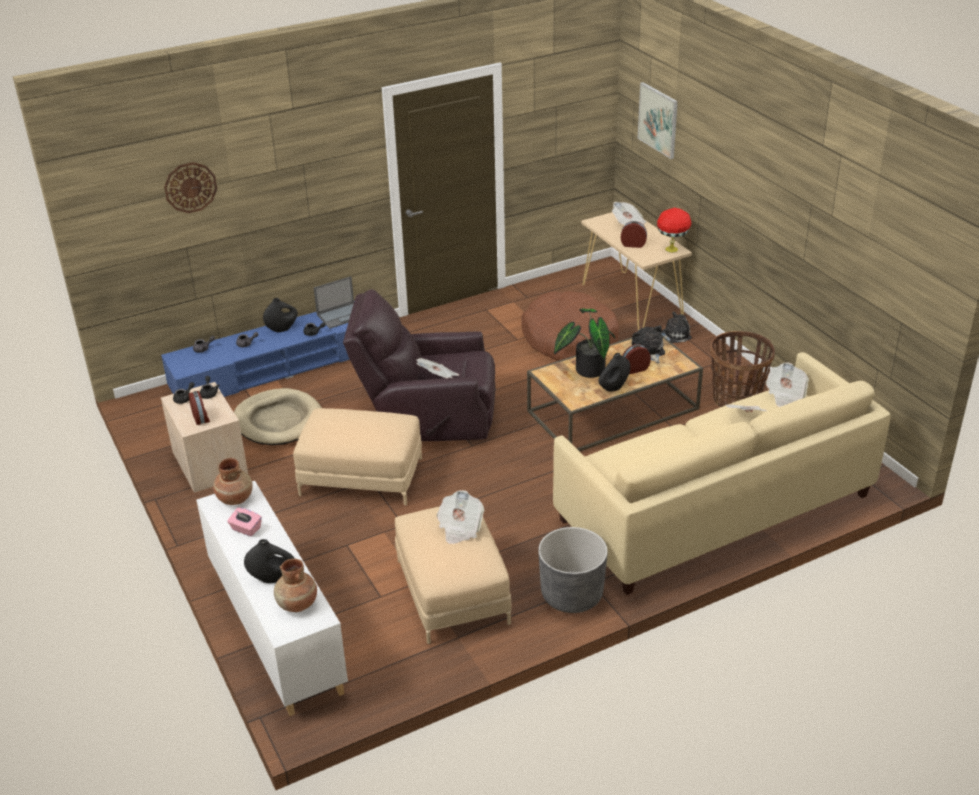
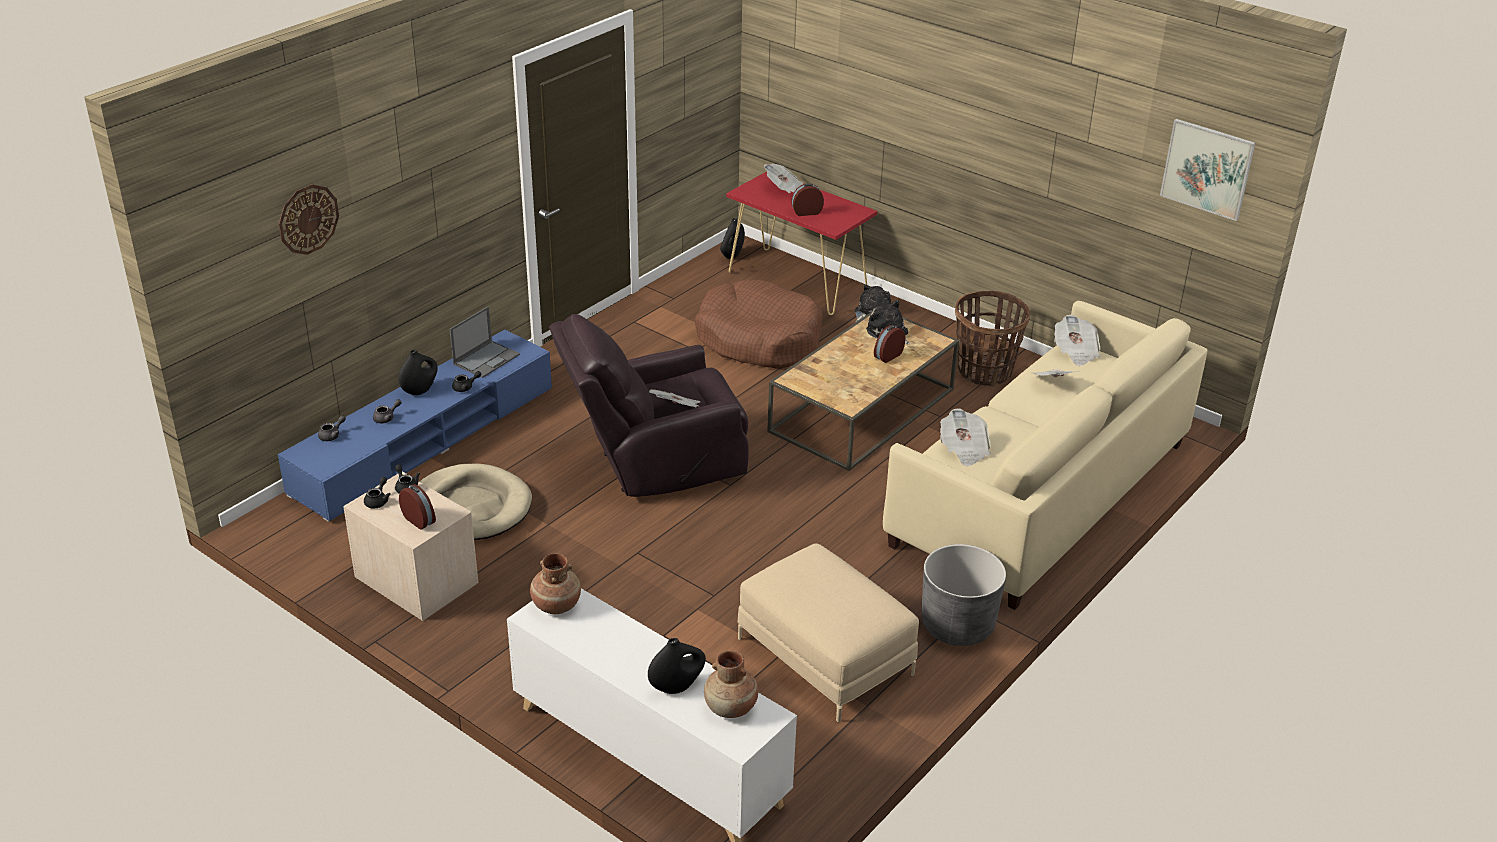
camera: 25 degrees left, 0 degrees up
(246, 529) = (599, 638): pink tissue box -> none
(361, 477) = (623, 552): beige ottoman -> none
(460, 528) = (831, 576): newspaper -> newspaper (964, 450)
(586, 369) = (835, 367): potted plant -> none
(613, 388) = (880, 381): black vase -> black vase (732, 255)
(632, 301) = (798, 281): beige console table -> red console table
(658, 120) = (812, 59): picture -> picture (1207, 169)
(672, 249) = (854, 211): red table lamp -> none

